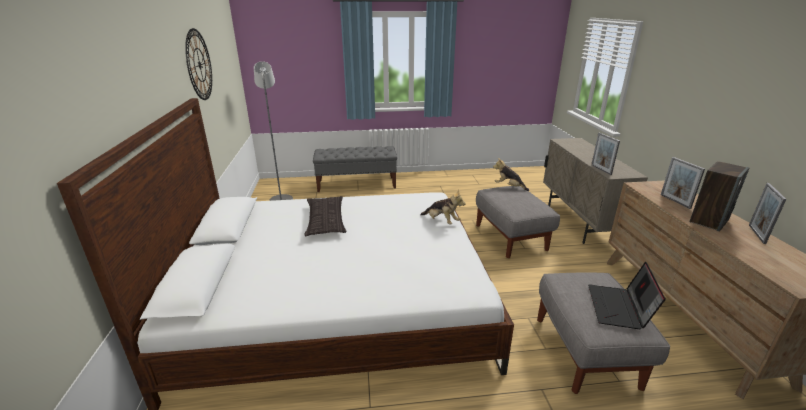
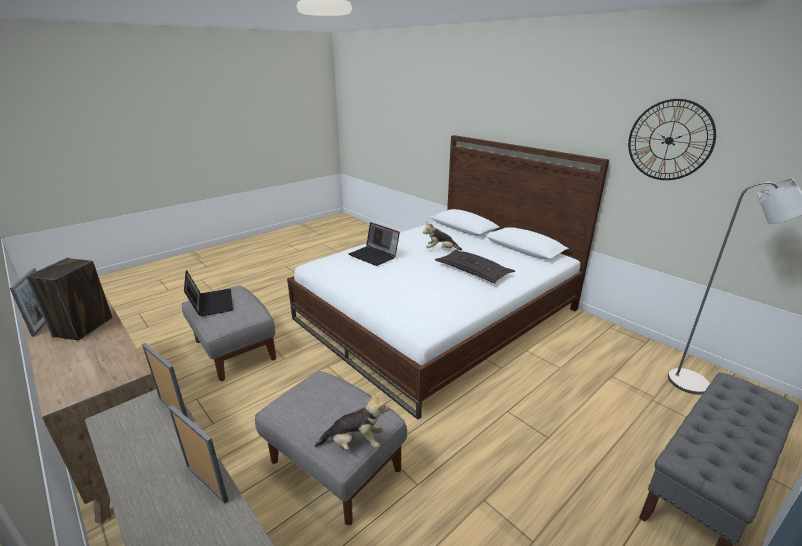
camera: 145 degrees right, 0 degrees up
(391, 271) = (374, 255): none -> laptop
(441, 221) = (380, 301): plush toy -> plush toy (440, 250)
(675, 201) = (96, 351): picture frame -> picture frame (207, 483)

